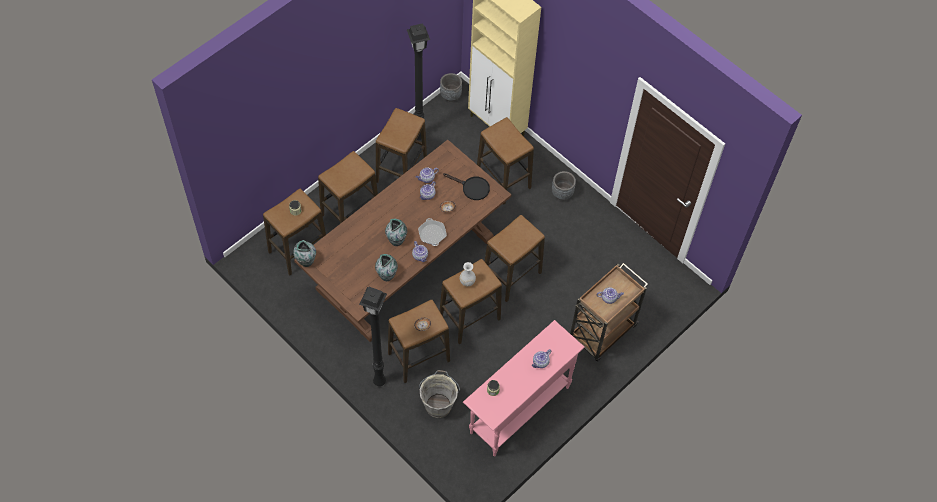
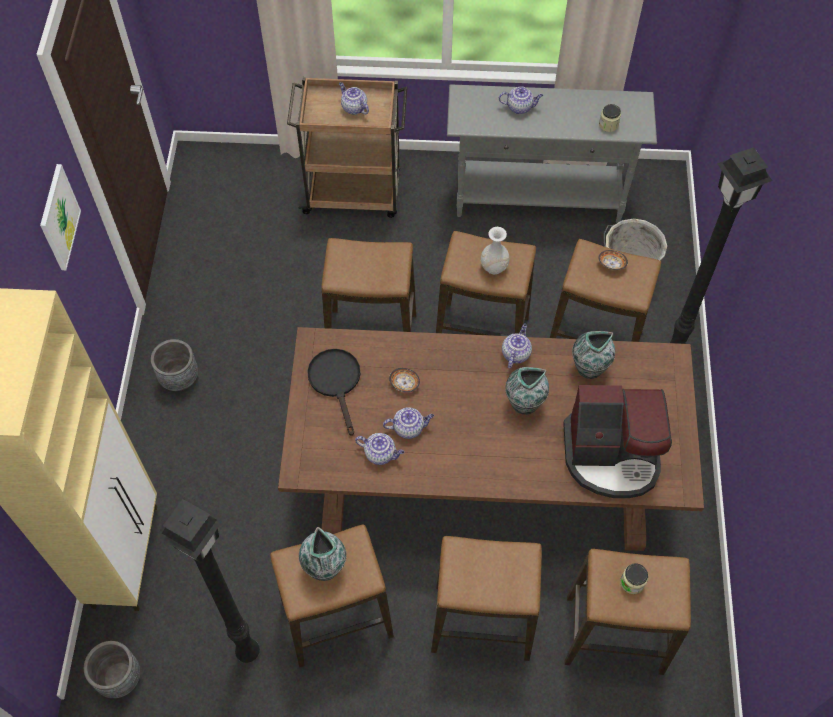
camera: 130 degrees left, 0 degrees up
(306, 261) = (687, 489): vase -> vase (324, 568)
(344, 249) = (612, 456): none -> coffee machine
(432, 234) = (466, 368): frying pan -> none
(503, 180) = (223, 466): stool -> none
(519, 410) = (539, 199): pink console table -> grey console table
(597, 91) = (59, 217): none -> picture

